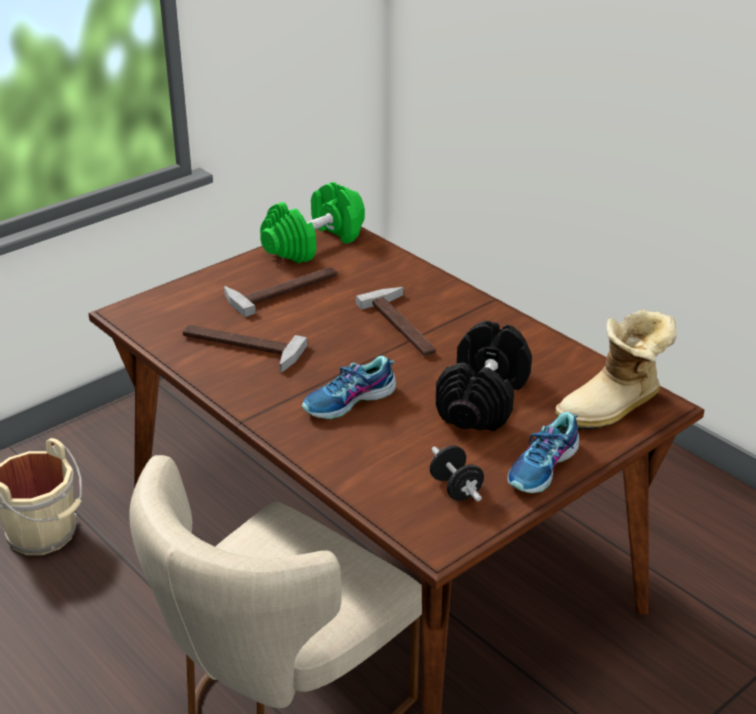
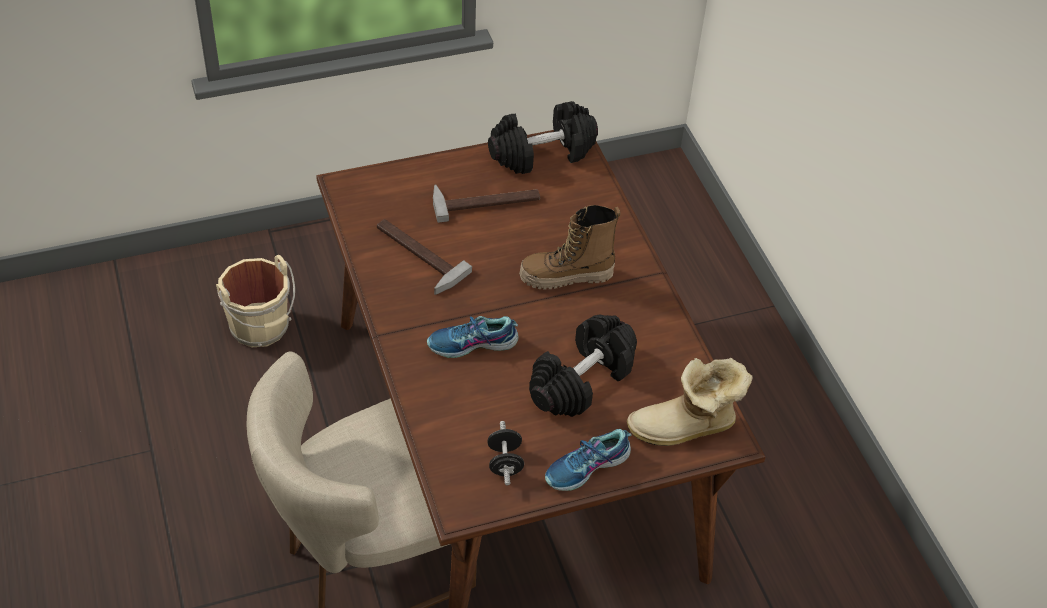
camera: 20 degrees right, 15 degrees up
(314, 244) = (542, 153): green dumbbell -> black dumbbell
(405, 325) = (566, 277): hammer -> boot

